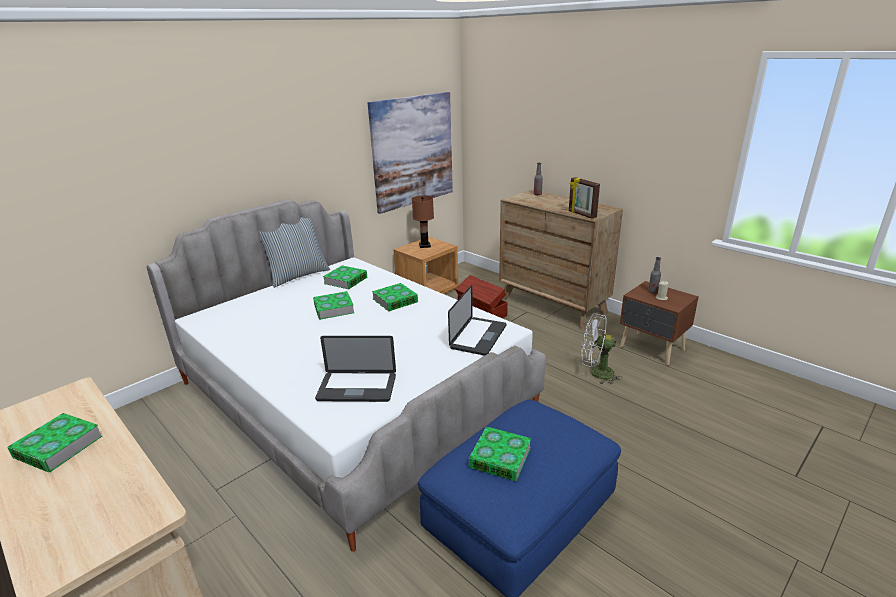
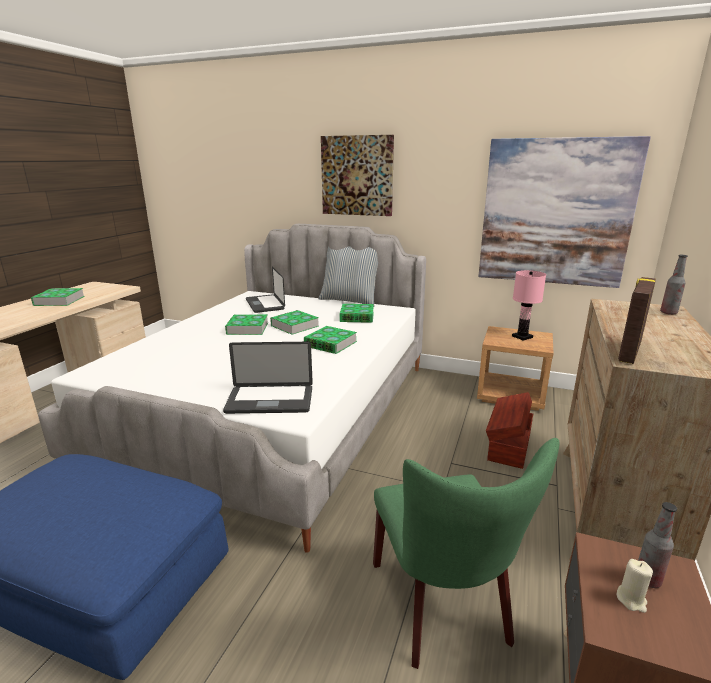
camera: 65 degrees right, 5 degrees down
(263, 151) = (357, 176): none -> picture
(357, 388) = (150, 366): laptop -> laptop (265, 304)
(424, 245) = (522, 336): brown table lamp -> pink table lamp
(500, 457) = (67, 486): book -> book (247, 328)
(596, 373) = (444, 608): white fan -> green chair

